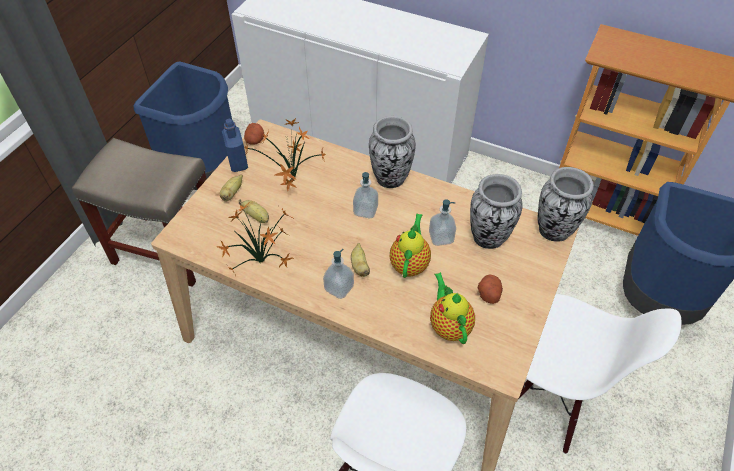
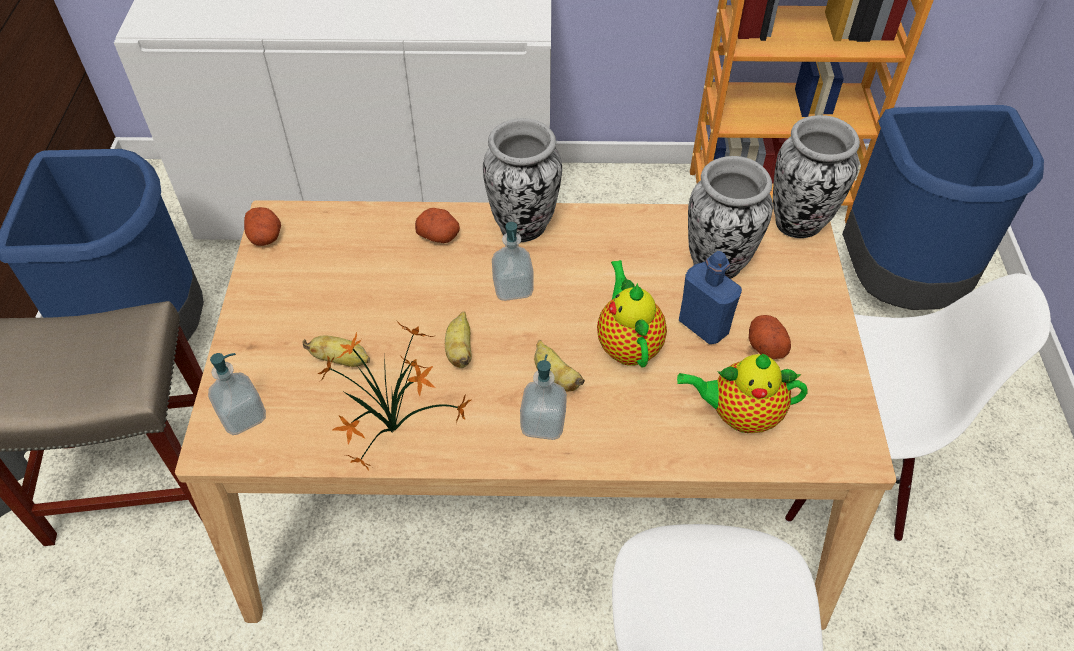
camera: 25 degrees left, 0 degrees up
(232, 193) = (276, 336): banana -> banana (460, 350)
(238, 163) = (257, 283): blue bottle -> blue bottle (703, 326)
(292, 182) = (369, 284): potted plant -> none
(343, 169) = (439, 235): none -> potato
(441, 237) = (649, 288): soap dispenser -> soap dispenser (243, 416)
(449, 325) = (739, 415): teapot -> teapot turned 45 degrees counterclockwise

